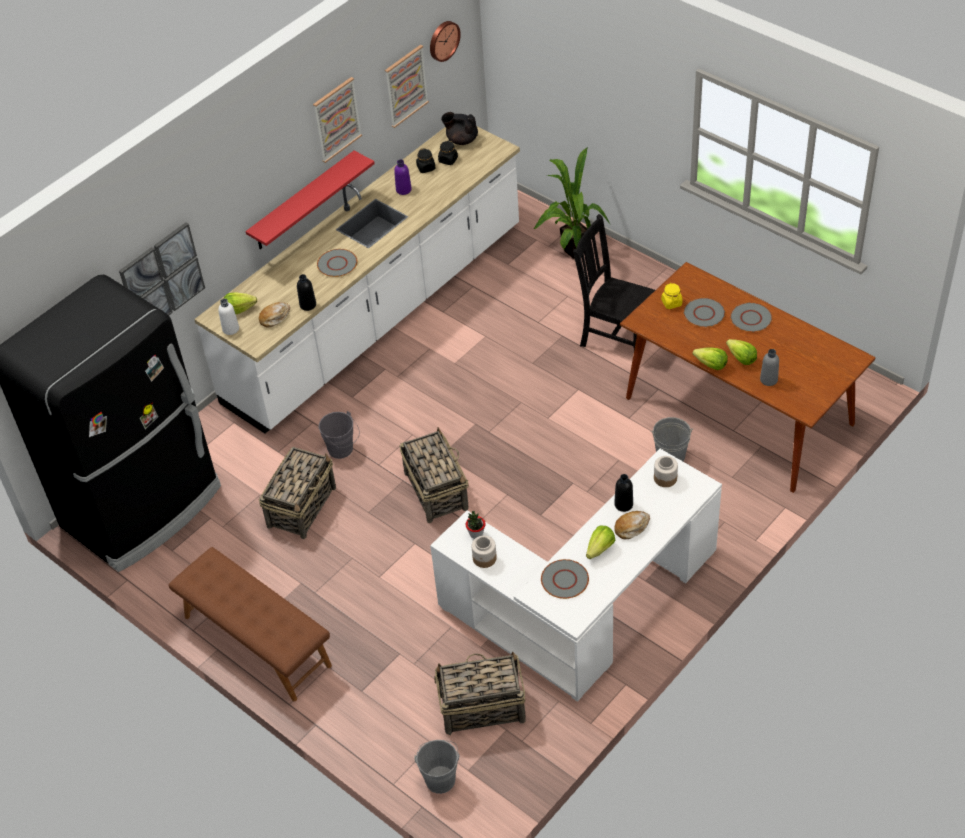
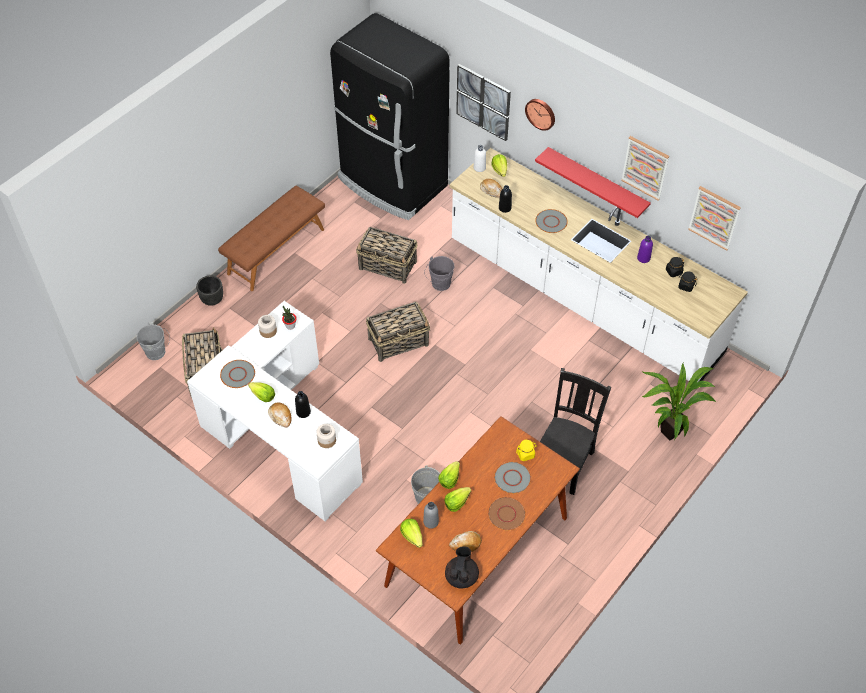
camera: 85 degrees right, 5 degrees up
(344, 715) = (212, 300): none -> black planter
(443, 40) = (764, 230): wall clock -> wall clock (541, 113)
(461, 140) = (714, 294): black teapot -> black teapot (461, 576)
(751, 318) = (506, 514): grey plate -> brown plate
(789, 395) = (412, 536): none -> lettuce
(793, 350) = (466, 544): none -> bread

